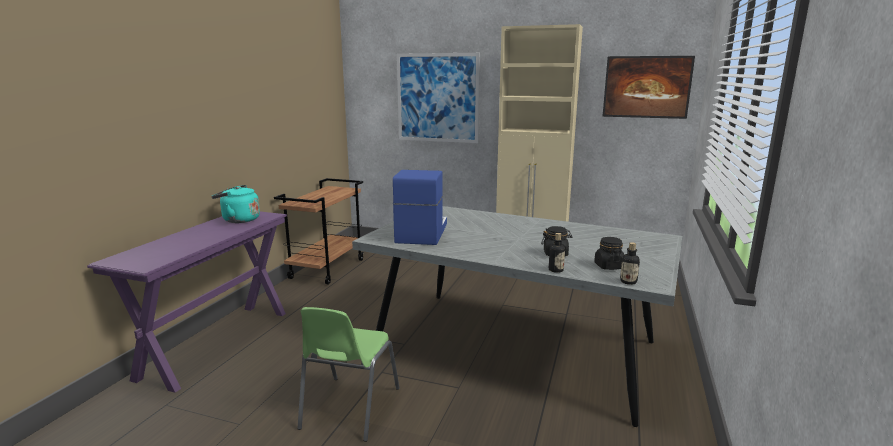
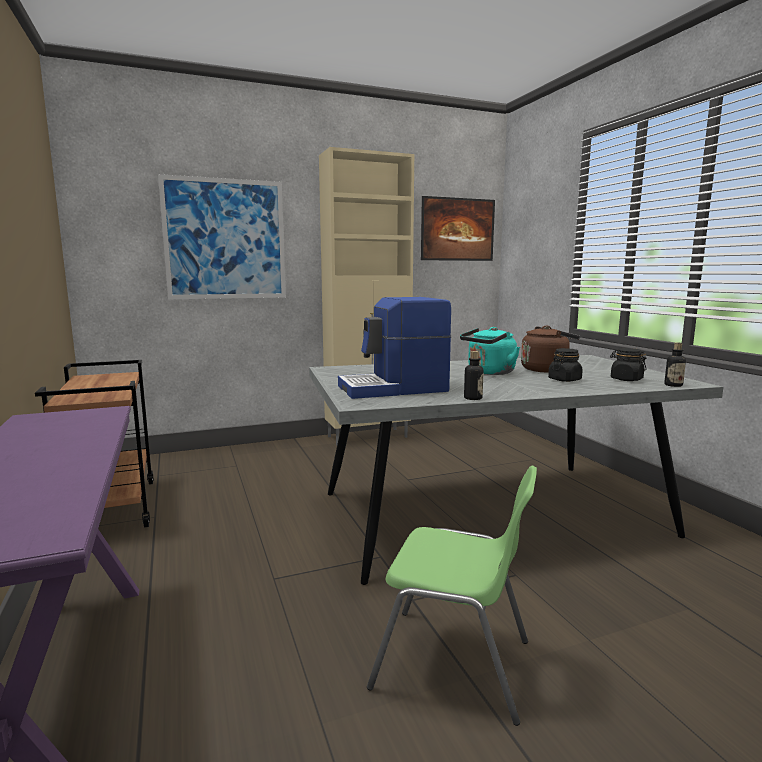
camera: 40 degrees left, 5 degrees down
(238, 220) = (58, 427): turquoise kettle -> turquoise kettle (489, 373)
(349, 408) = (455, 664): green chair -> green chair turned 45 degrees counterclockwise
(421, 233) = (394, 389): coffee machine -> coffee machine turned 75 degrees counterclockwise
(556, 270) = (607, 389): bottle -> bottle (473, 398)
(577, 241) = (546, 369): none -> brown kettle

